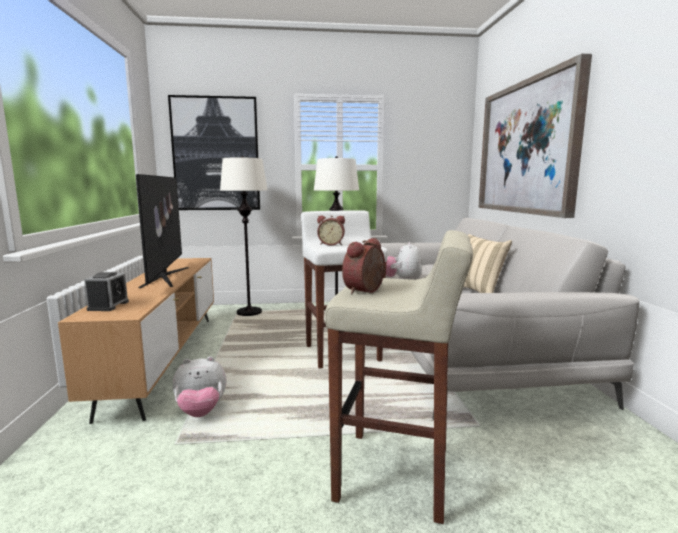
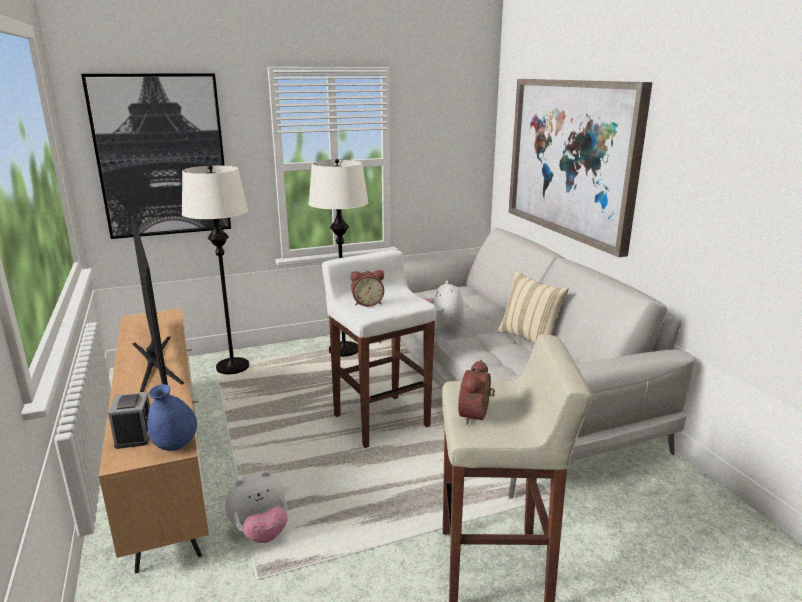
camera: 15 degrees left, 10 degrees up
(129, 313) = (175, 446): none -> blue vase

